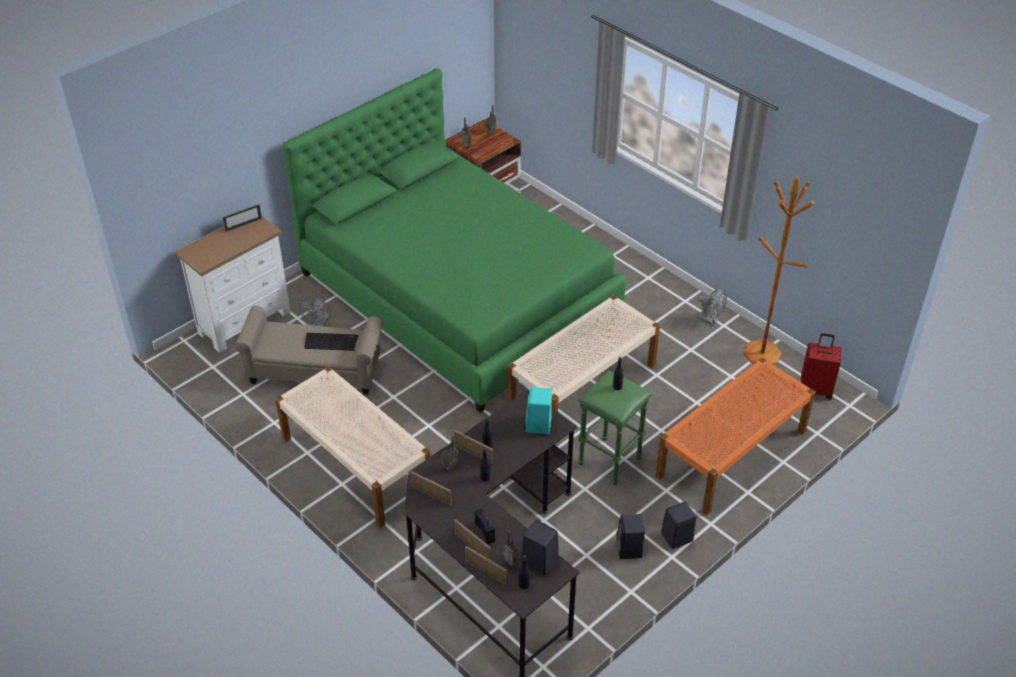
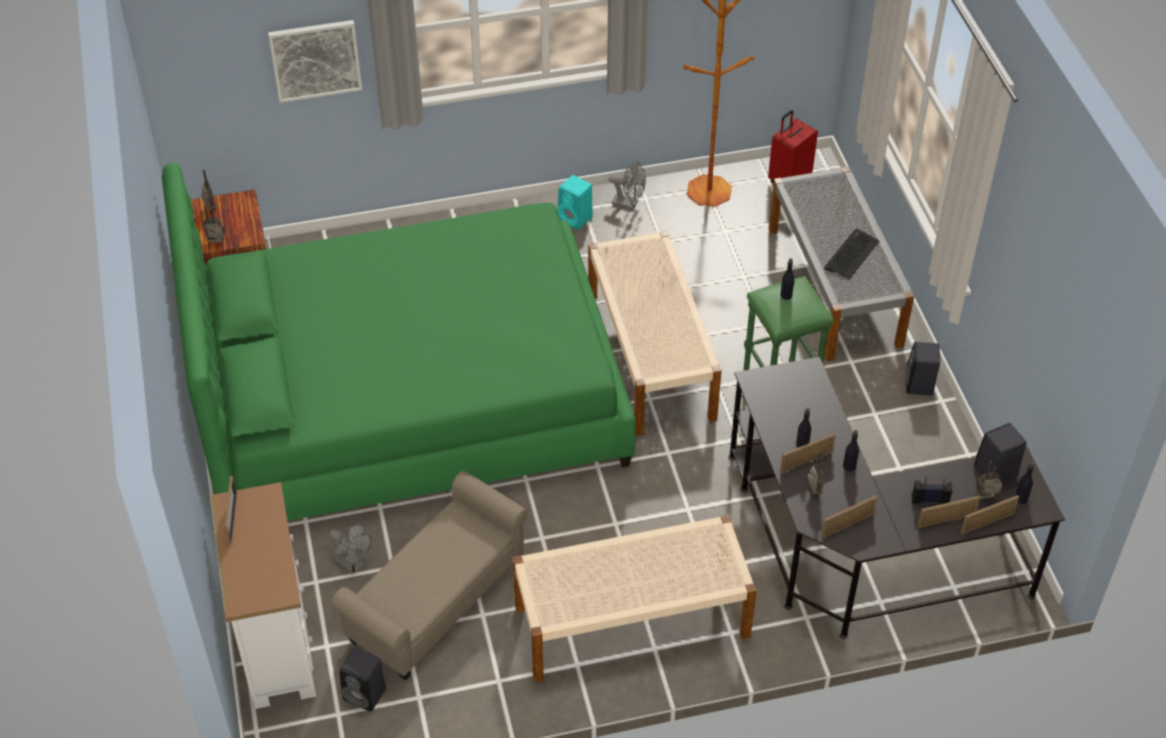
camera: 60 degrees left, 5 degrees up
(331, 342) = (448, 545): keyboard -> keyboard (851, 255)
(539, 425) = (798, 387): turquoise speaker -> turquoise speaker (576, 219)
(574, 80) = (315, 59): none -> picture
(629, 550) = (913, 429): black speaker -> black speaker (366, 694)
(710, 320) = (629, 204): grey fan -> grey fan turned 45 degrees clockwise
(732, 454) = (835, 286): orange bench -> grey bench

